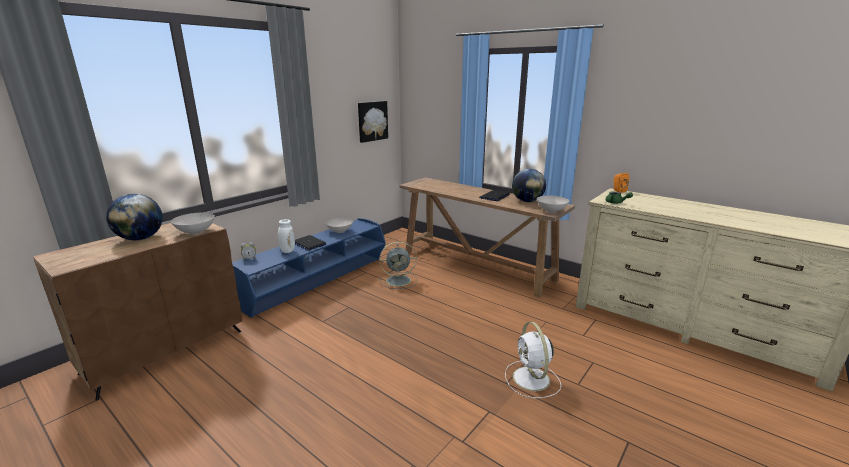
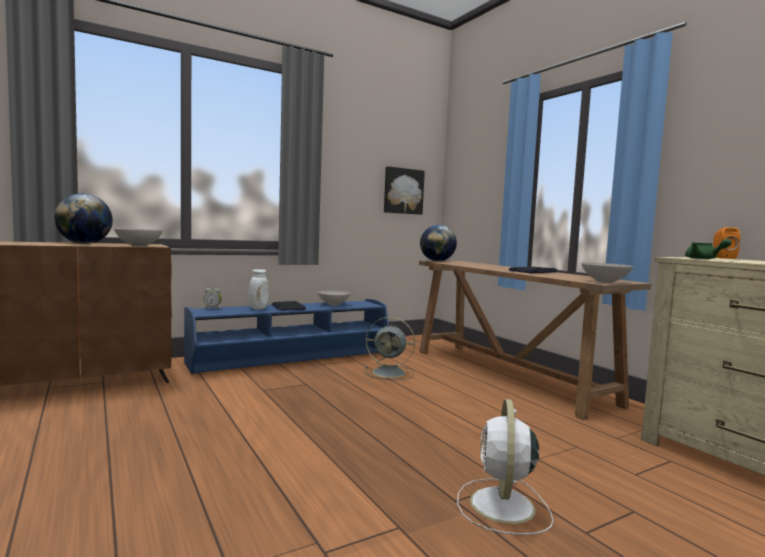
camera: 20 degrees right, 15 degrees down
(527, 201) = (576, 276): globe -> globe (437, 261)

